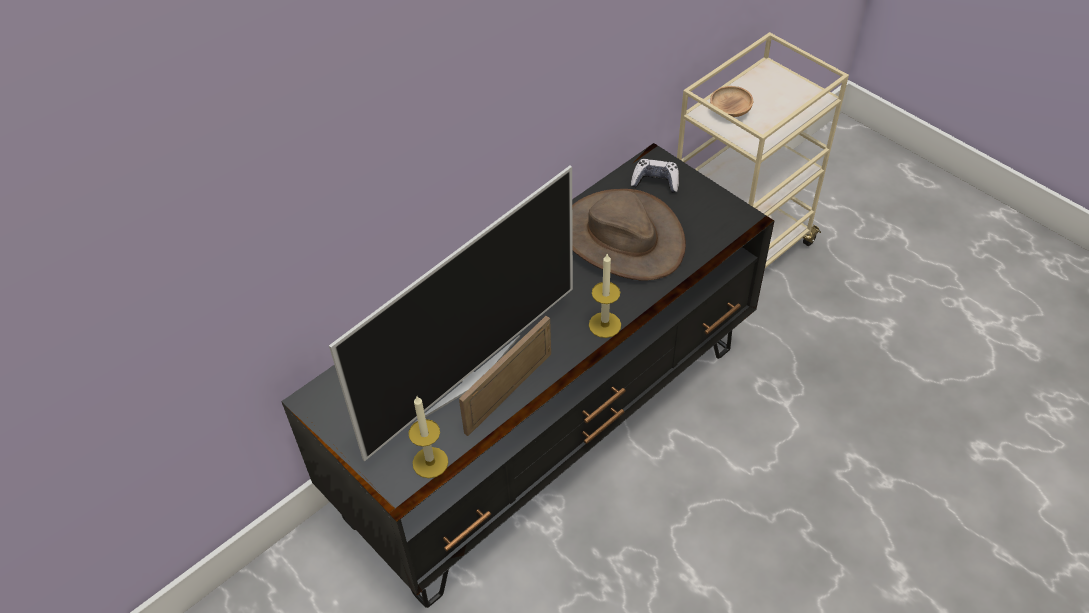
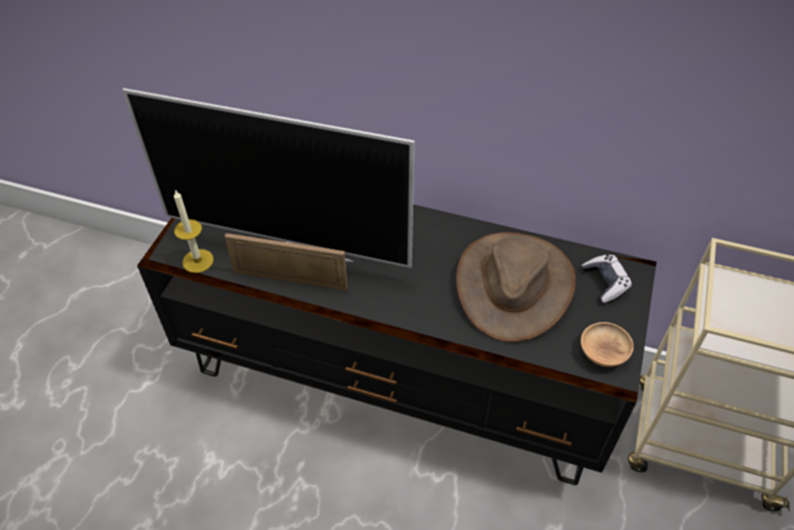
camera: 60 degrees right, 0 degrees up
(604, 325) = (402, 314): candle -> none
(730, 111) = (743, 298): brown bowl -> brown bowl (603, 353)

